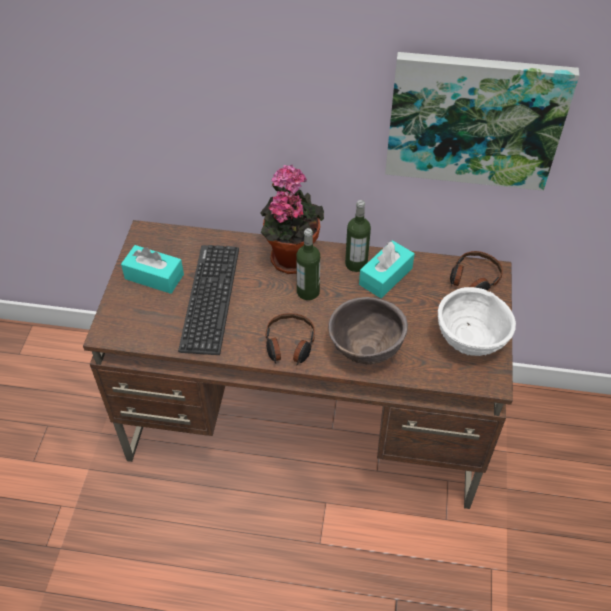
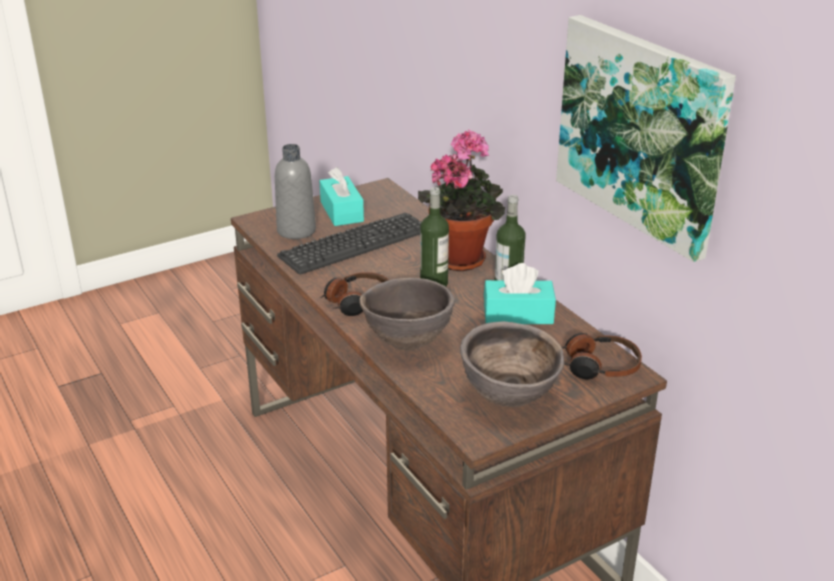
camera: 50 degrees right, 20 degrees down
(152, 319) = (296, 230): none -> grey bottle
(469, 342) = (509, 399): white bowl -> brown bowl

